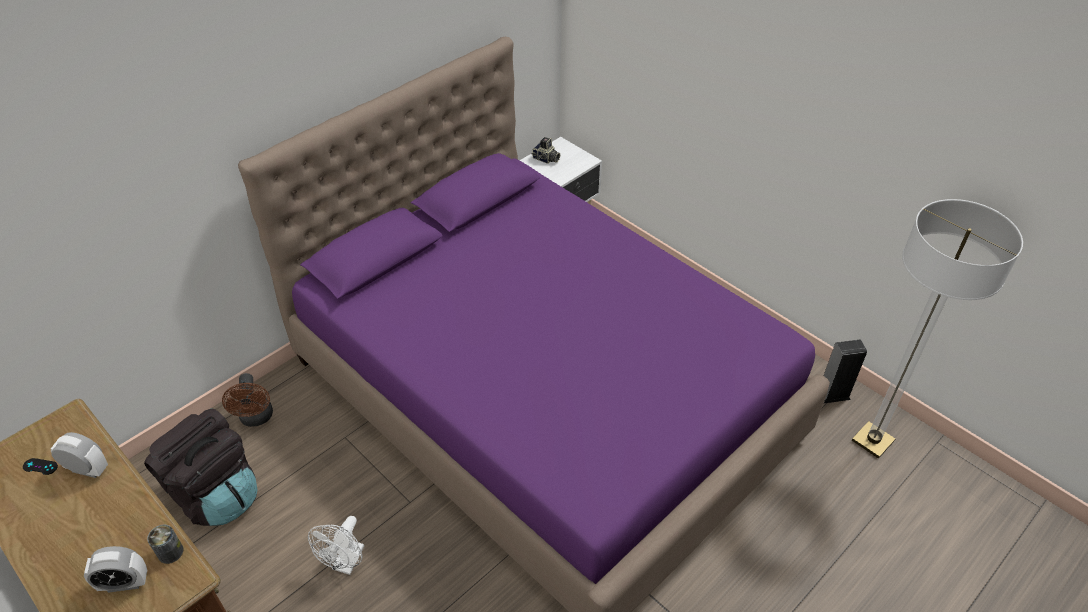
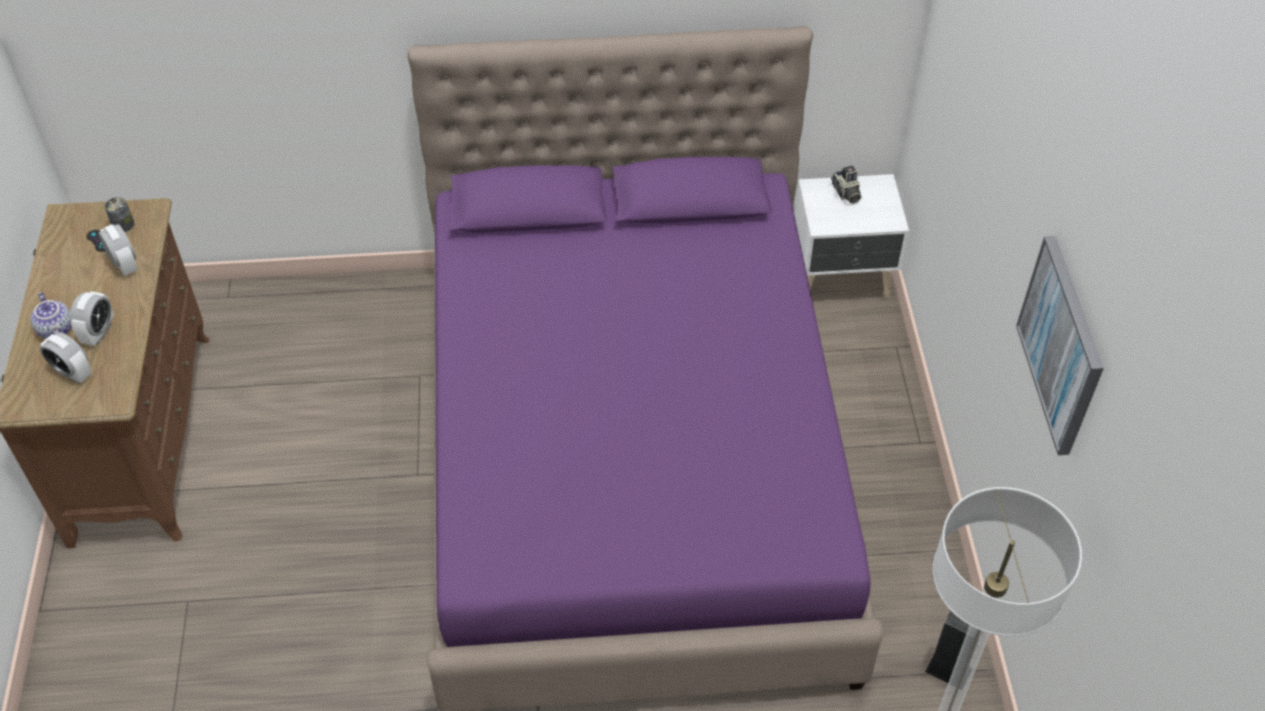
camera: 40 degrees right, 5 degrees up
(71, 559) = (57, 329): none -> teapot
(117, 536) = (99, 333): none -> alarm clock
(170, 552) = (119, 370): can -> can (123, 225)
(216, 494) = (275, 356): black backpack -> none
(256, 418) = (364, 308): brown fan -> none
(346, 563) = (319, 491): white fan -> none
(873, 111) = (1062, 345): none -> picture

